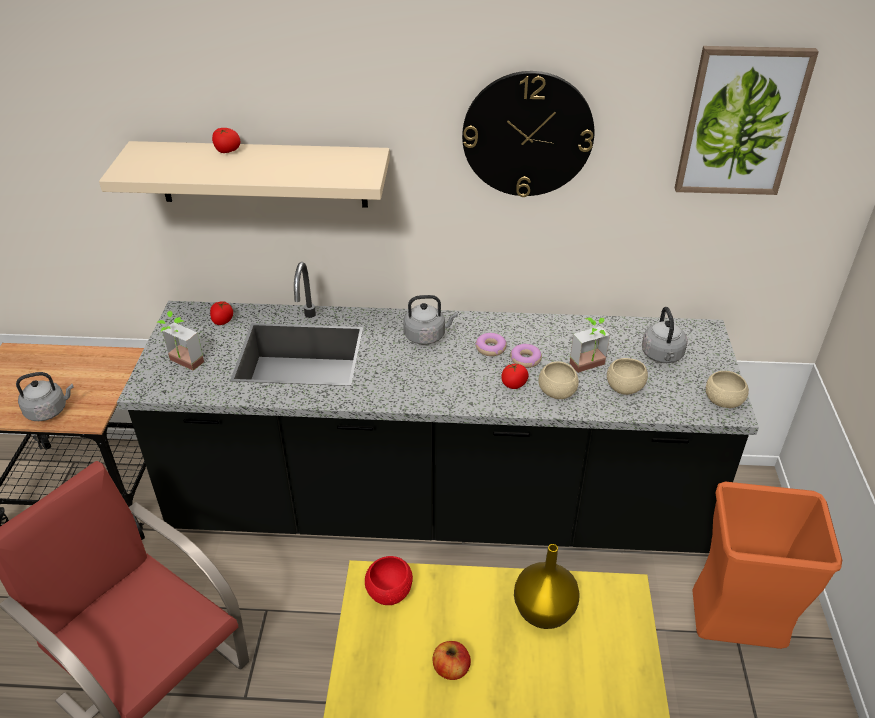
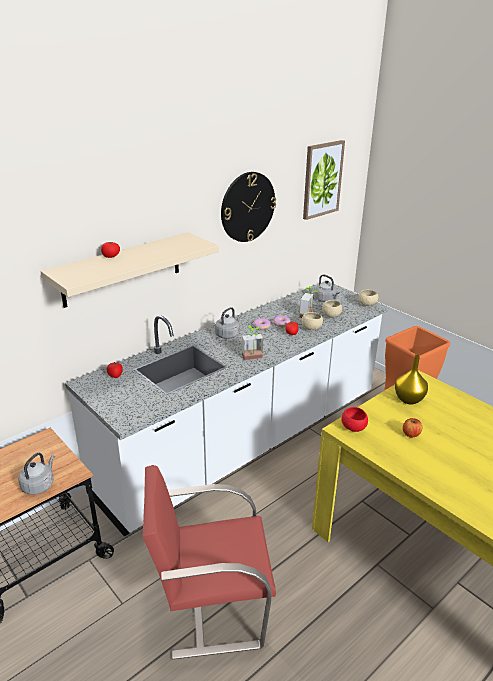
camera: 45 degrees left, 10 degrees down
(182, 364) = (127, 402): potted plant -> potted plant (253, 358)
(437, 508) = (245, 442): black counter -> white counter

